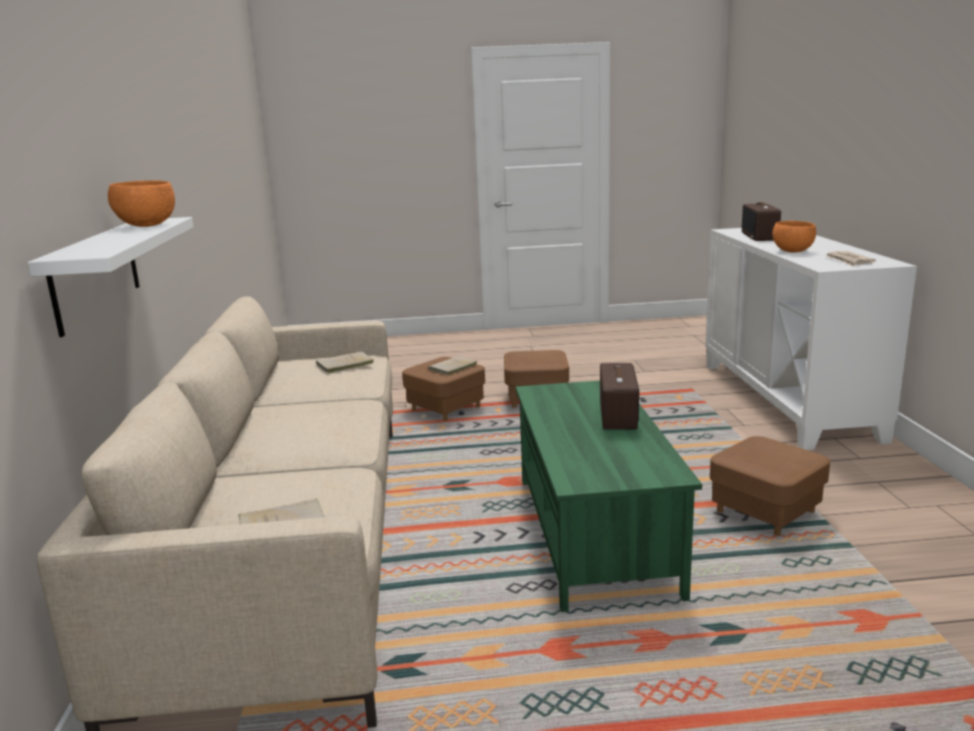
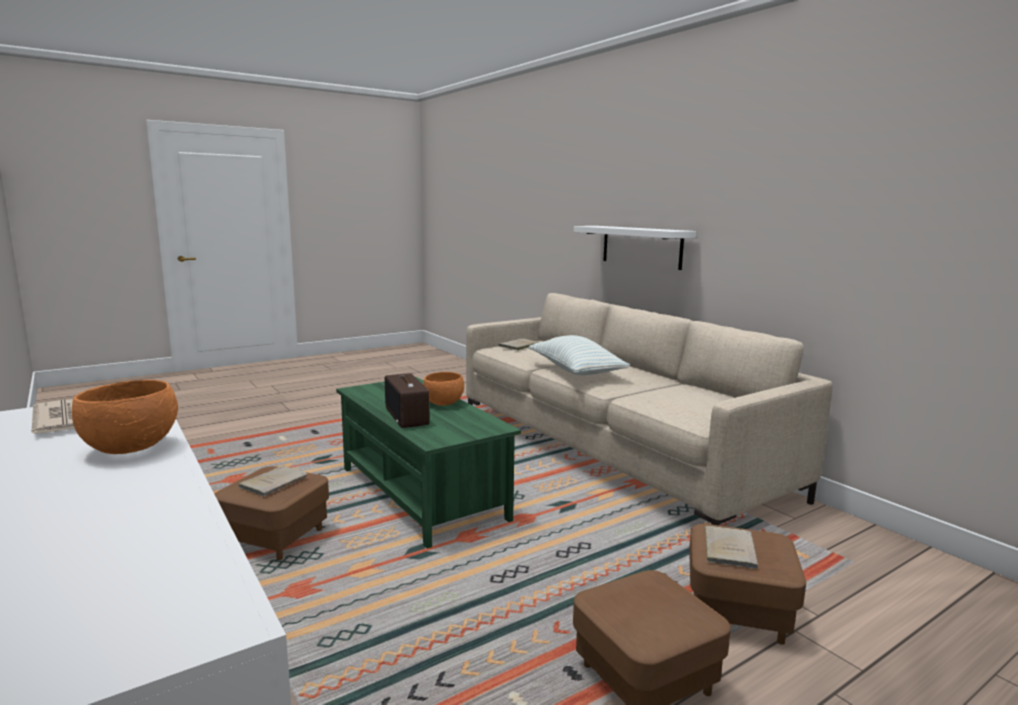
camera: 150 degrees right, 5 degrees down
(146, 225) = (654, 229): orange bowl -> orange bowl (443, 403)
(333, 433) = (575, 371): none -> pillow
(343, 365) = (692, 407): beige book -> beige book (275, 482)
(760, 236) = (129, 545): radio -> none

